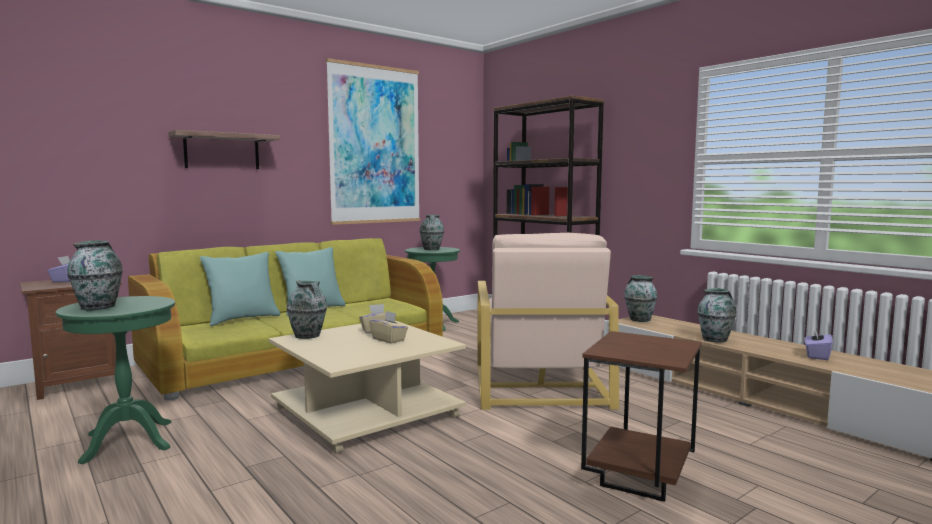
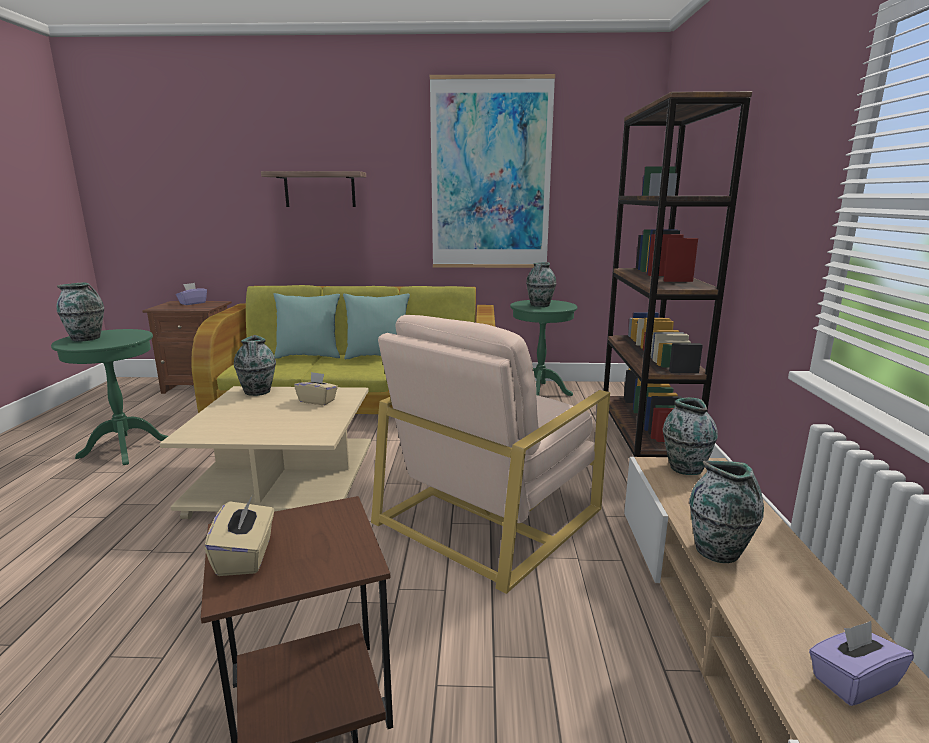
camera: 40 degrees right, 10 degrees up
(389, 339) = (295, 416): beige tissue box -> beige tissue box (246, 556)

